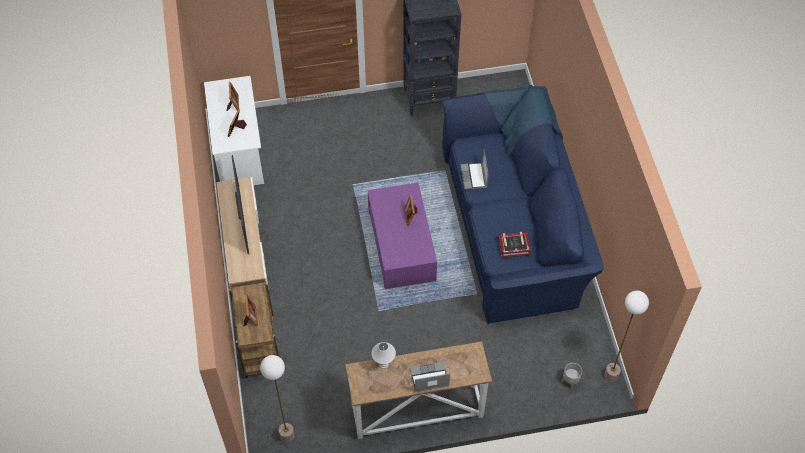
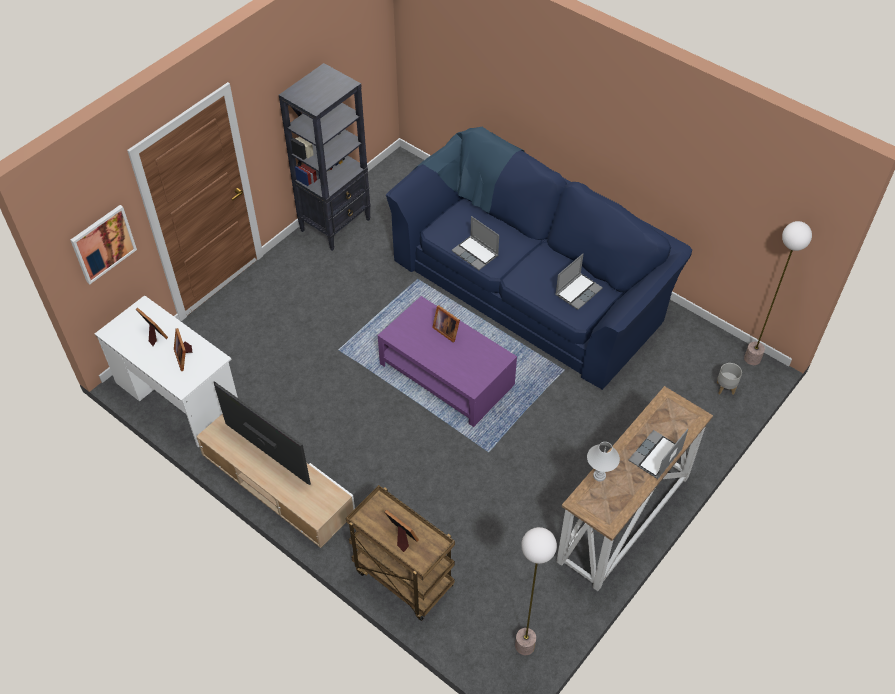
camera: 40 degrees left, 5 degrees down
(228, 30) = (103, 243): none -> picture
(514, 246) = (578, 291): book -> laptop

